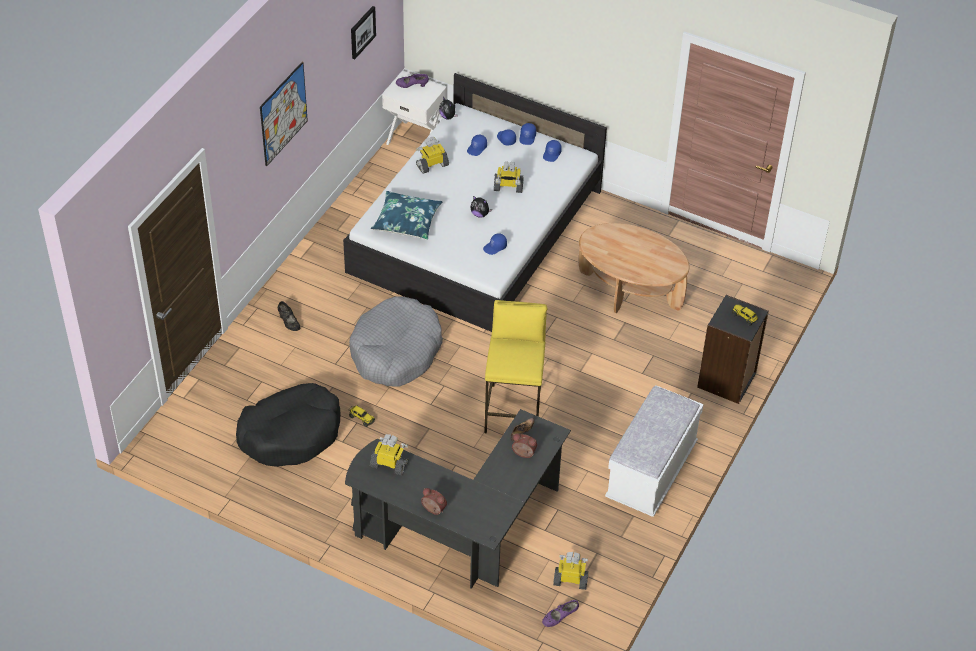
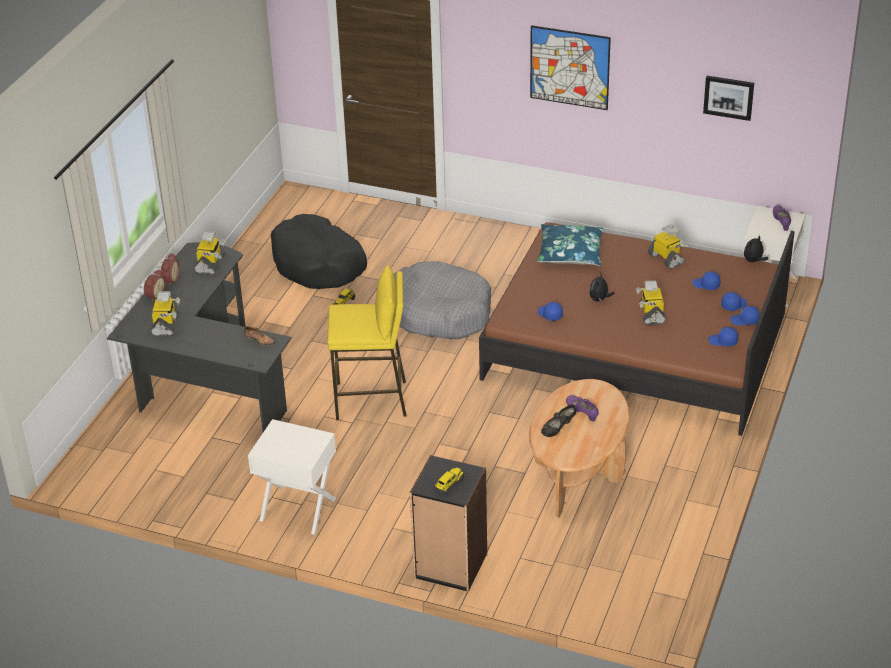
camera: 85 degrees right, 10 degrees down
(289, 323) = (461, 243): black shoe -> black shoe (558, 429)
(475, 231) = (635, 346): white bed -> brown bed
(523, 454) = (229, 344): alarm clock -> alarm clock (170, 280)
(560, 618) = (100, 457): purple shoe -> purple shoe (582, 413)
(571, 580) = (148, 461): toy robot -> toy robot (166, 325)
(651, 472) = (297, 510): white bench -> white nightstand

